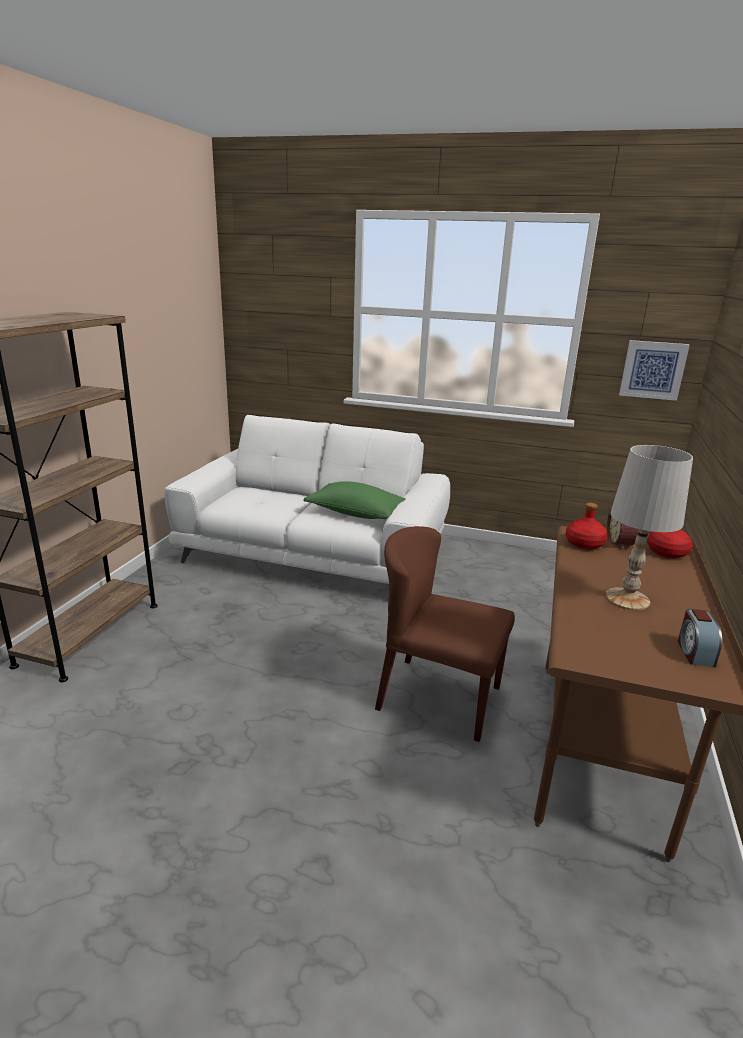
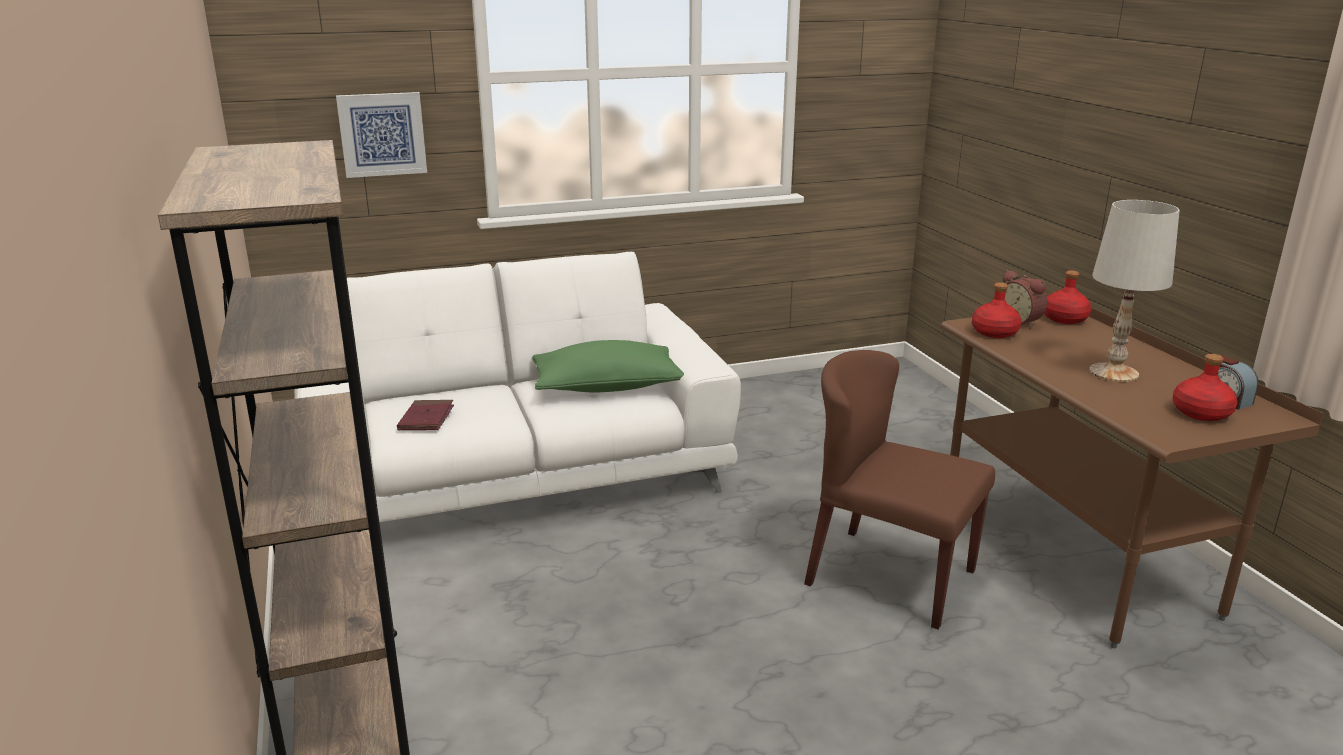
camera: 35 degrees left, 0 degrees up
(245, 501) = (426, 418): none -> red book
(438, 697) = (889, 576): brown chair -> brown chair turned 45 degrees clockwise
(645, 653) = (1200, 413): none -> red bottle
(653, 370) = (878, 115): picture -> picture (382, 134)

